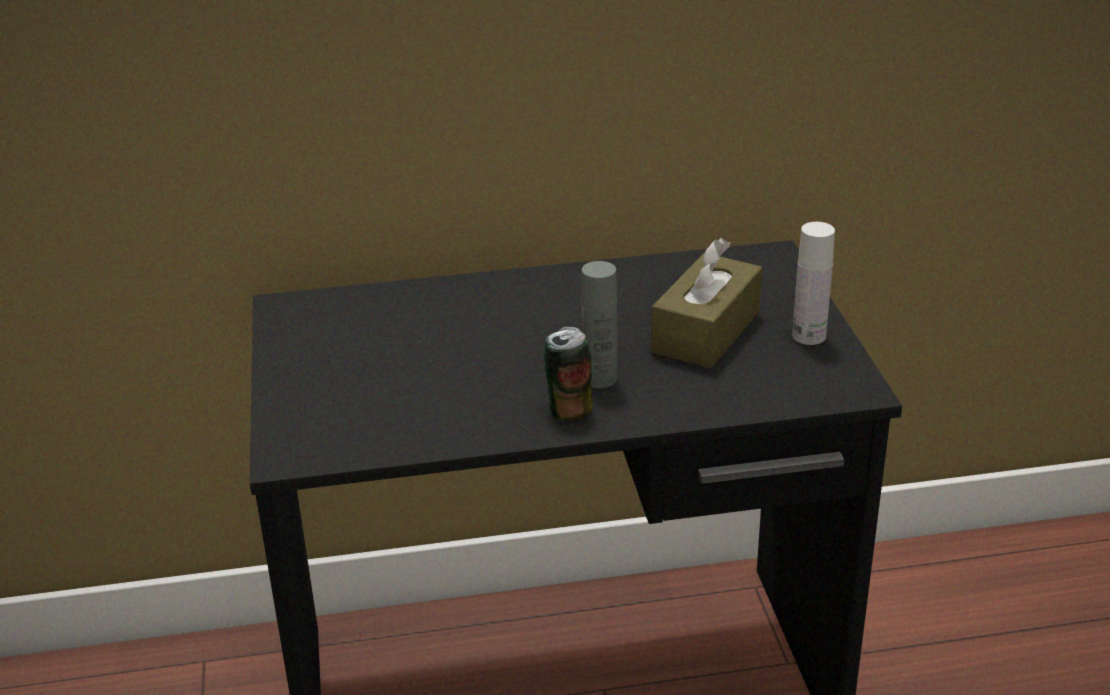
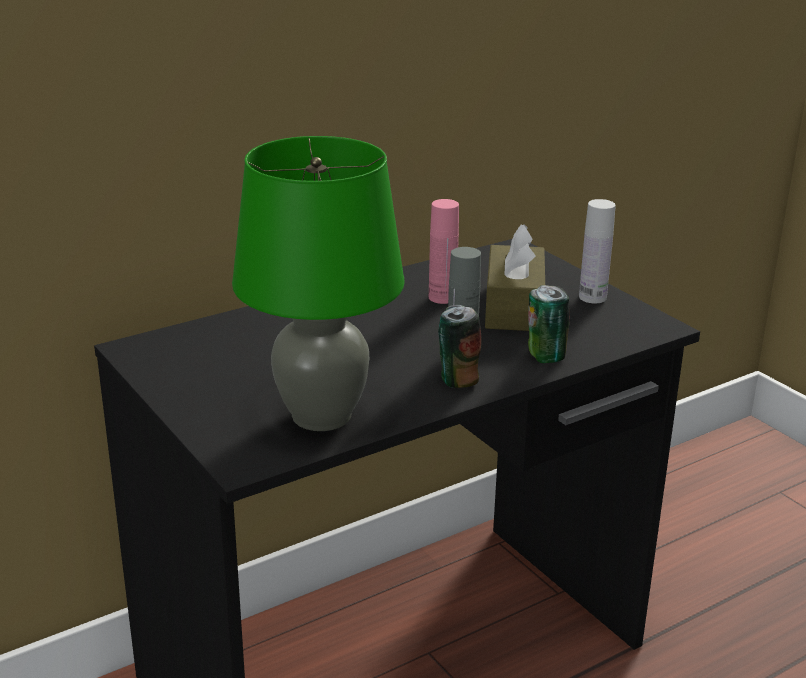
camera: 25 degrees left, 5 degrees down
(399, 422) = (322, 416): none -> green table lamp
(636, 304) = (442, 297): none -> pink bottle
(688, 400) = (545, 356): none -> can

